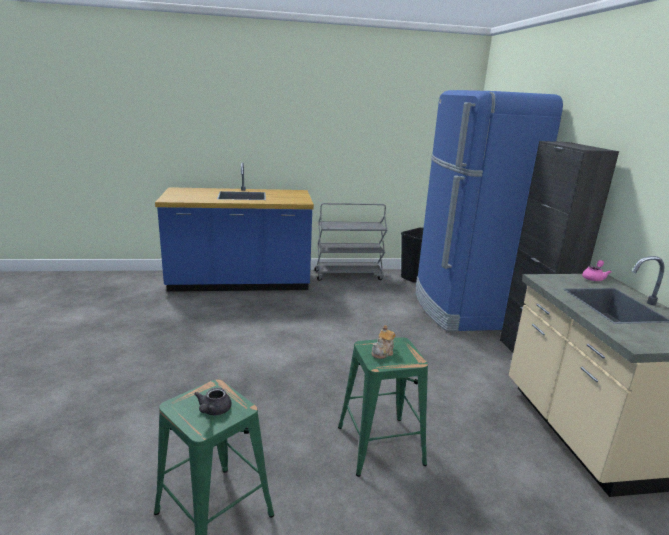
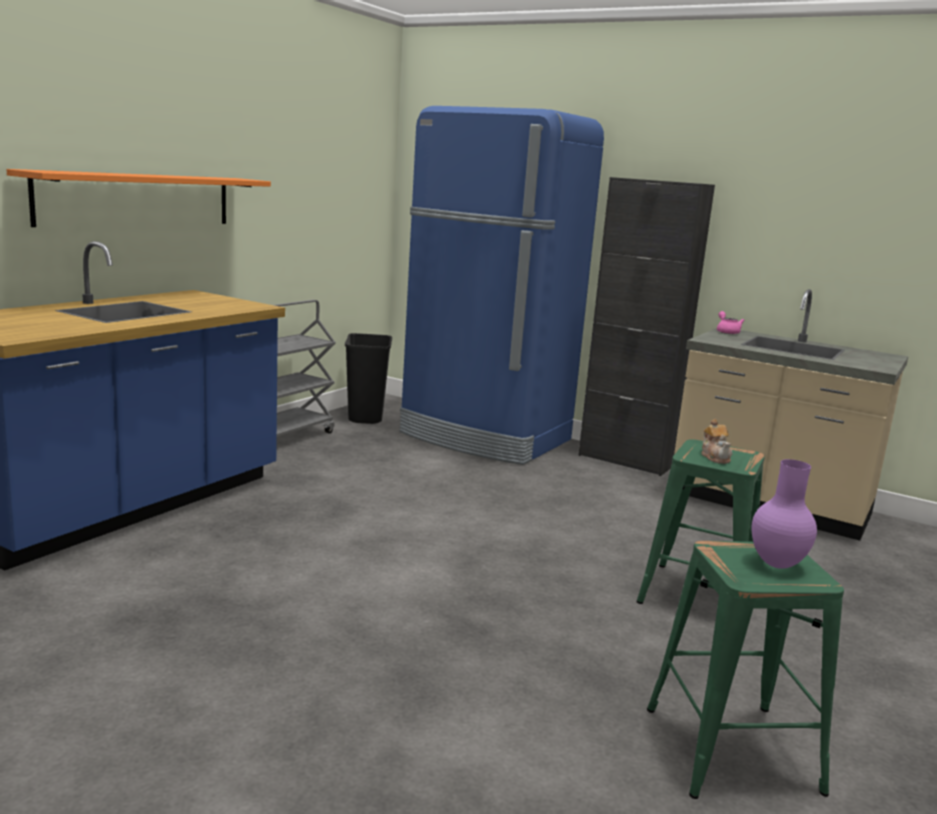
camera: 50 degrees left, 5 degrees down
(213, 411) = (778, 564): grey teapot -> purple vase
(279, 144) = (137, 199): none -> orange shelf

